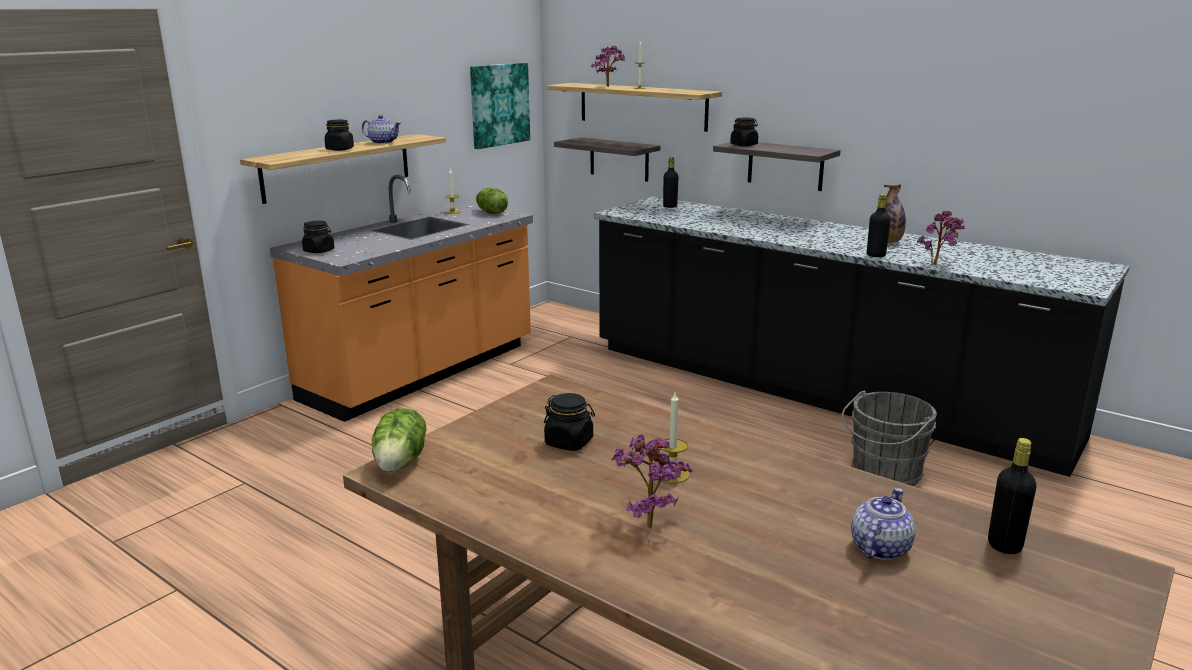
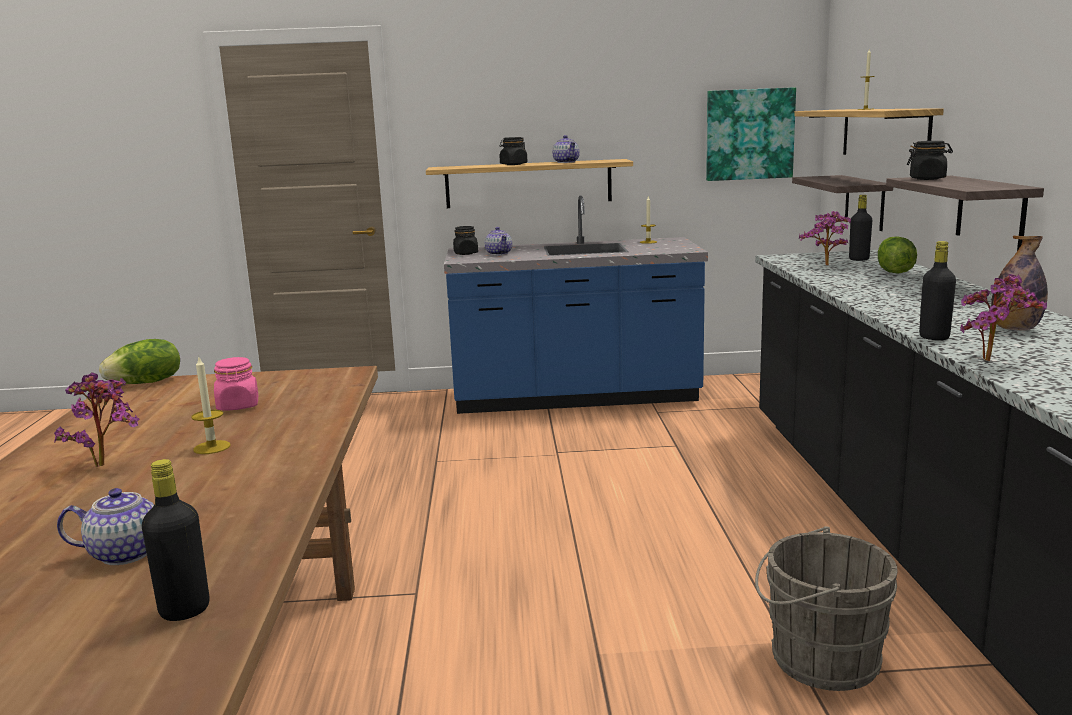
camera: 50 degrees right, 5 degrees down
(354, 245) = (499, 253): none -> teapot
(422, 373) = (575, 398): orange counter -> blue counter
(491, 213) = (676, 246): lettuce -> lettuce (893, 272)
(569, 442) = (238, 406): black jar -> pink jar
(609, 87) = (844, 109): potted plant -> potted plant (827, 266)

